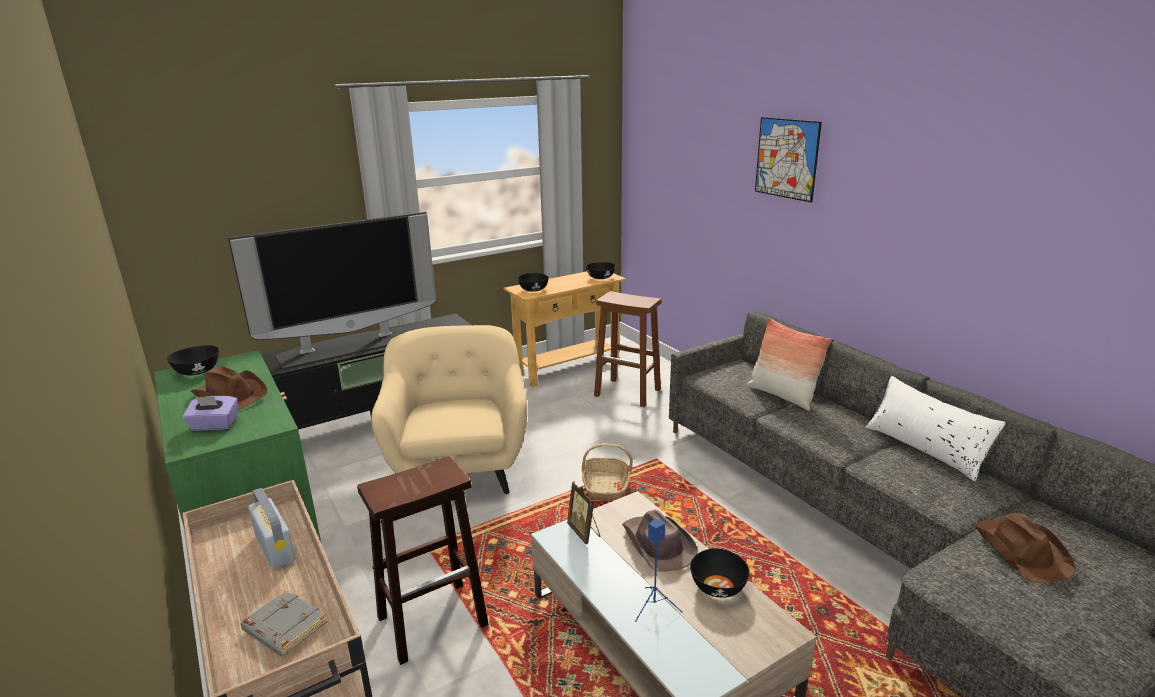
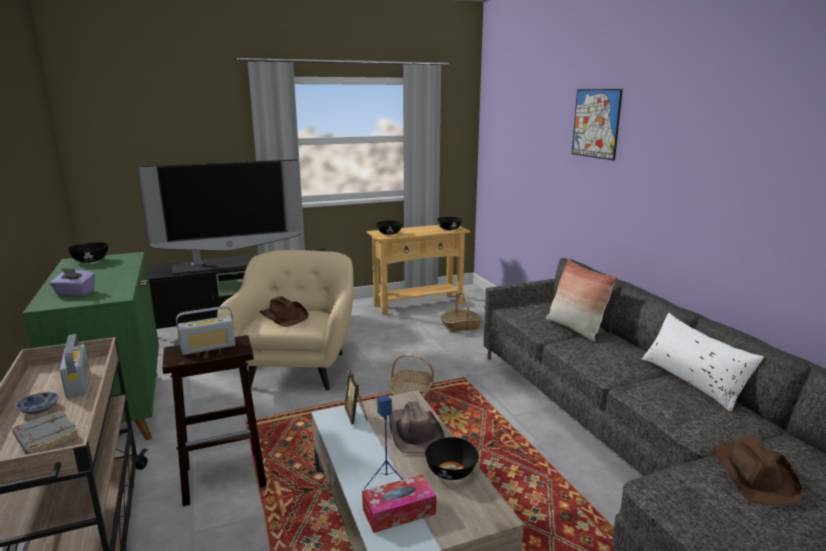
camera: 10 degrees right, 5 degrees down
(231, 395) = (102, 276): brown hat -> brown hat (284, 316)
(247, 590) = (37, 409): none -> bowl
(413, 479) = (208, 347): none -> radio
(628, 393) = (461, 326): brown stool -> basket
(684, 643) = (399, 511): none -> tissue box

